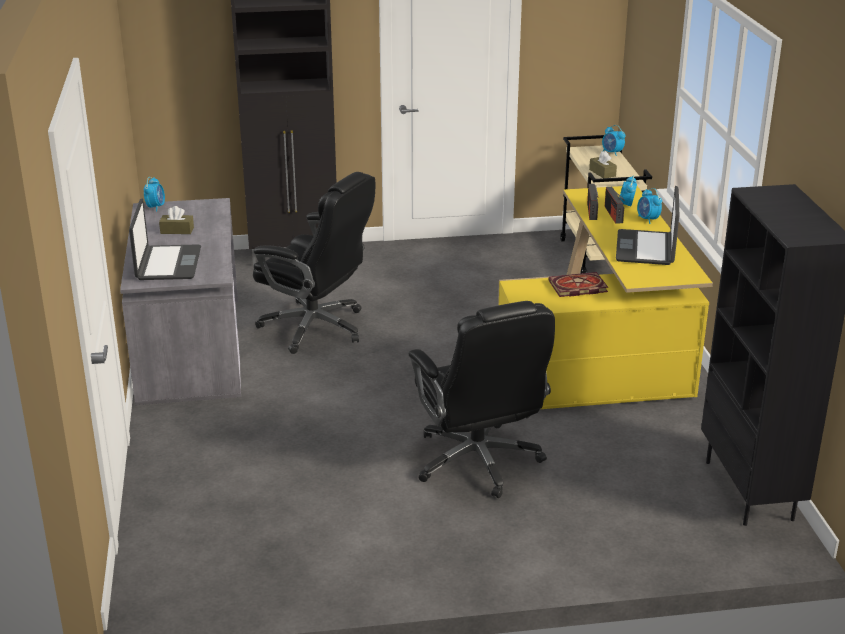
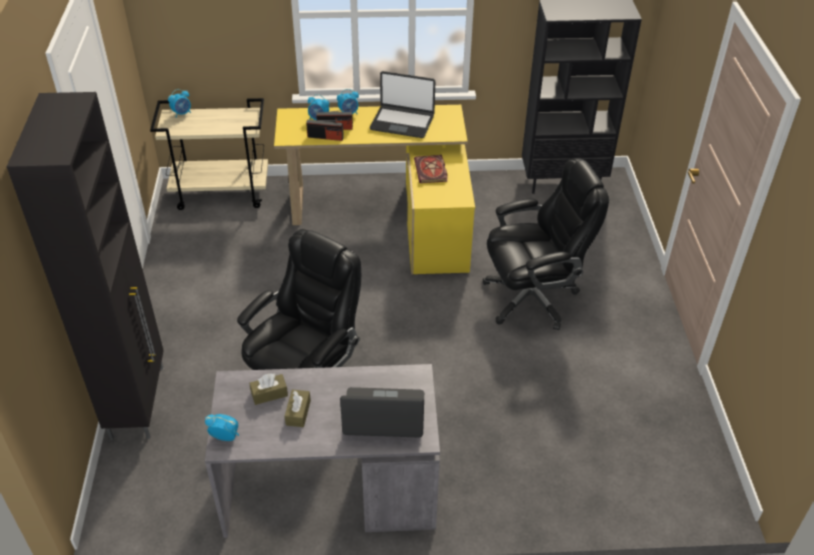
camera: 85 degrees left, 15 degrees up
(602, 173) = (226, 125): brown tissue box -> brown tissue box (269, 394)

